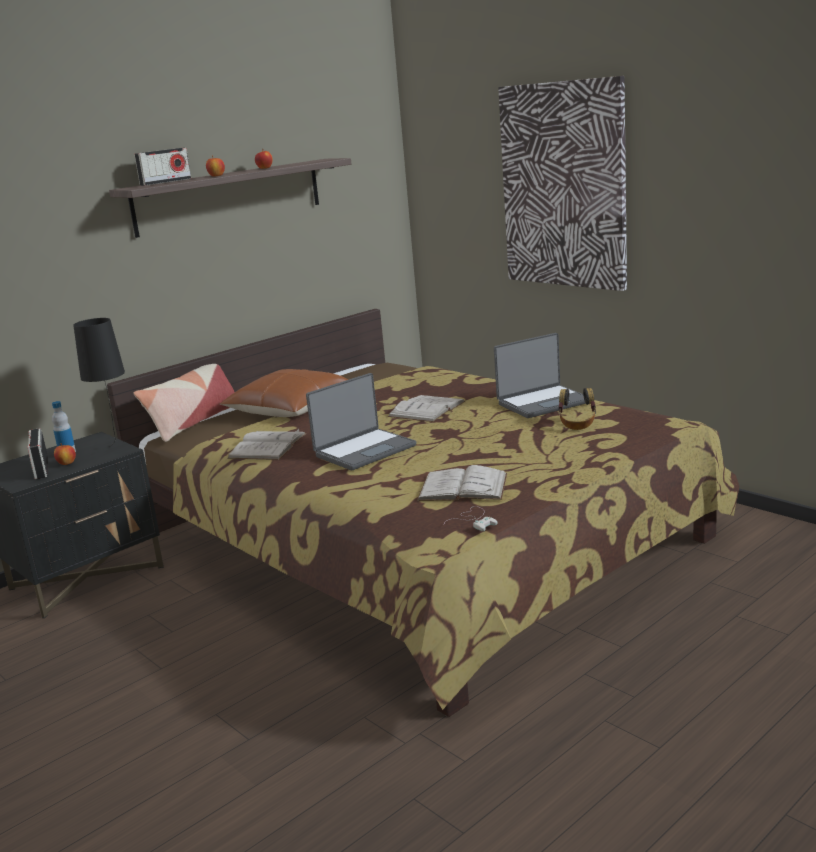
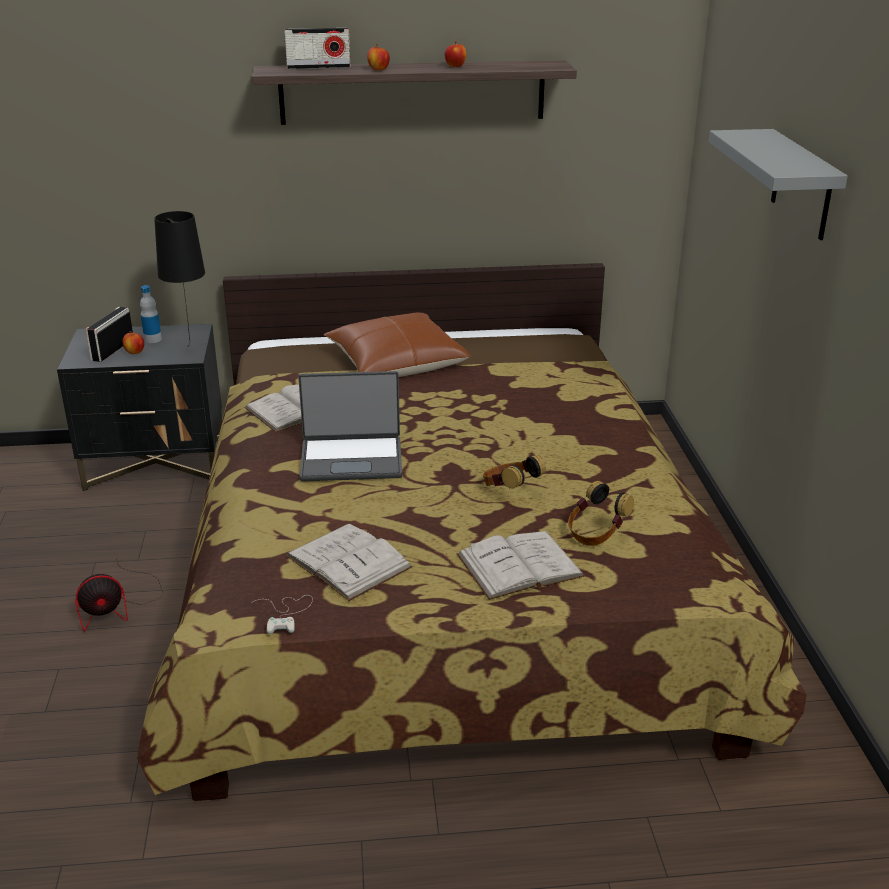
camera: 35 degrees right, 10 degrees up
(194, 422) = (306, 343): pillow -> none
(202, 660) = (118, 606): none -> fan
(427, 409) = (493, 429): white book -> white book (519, 565)
(493, 426) = (510, 491): none -> headphones
(543, 403) = (615, 481): laptop -> none
(563, 186) = (802, 185): picture -> grey shelf

